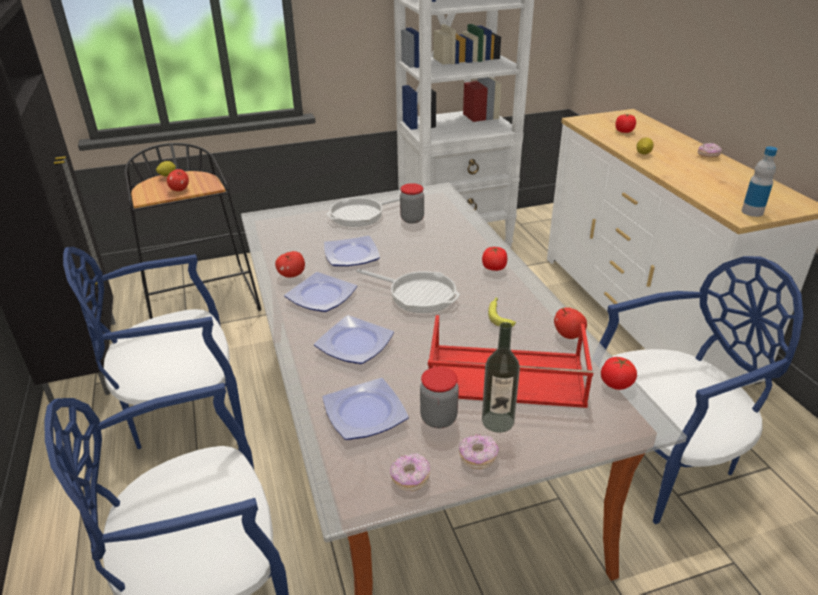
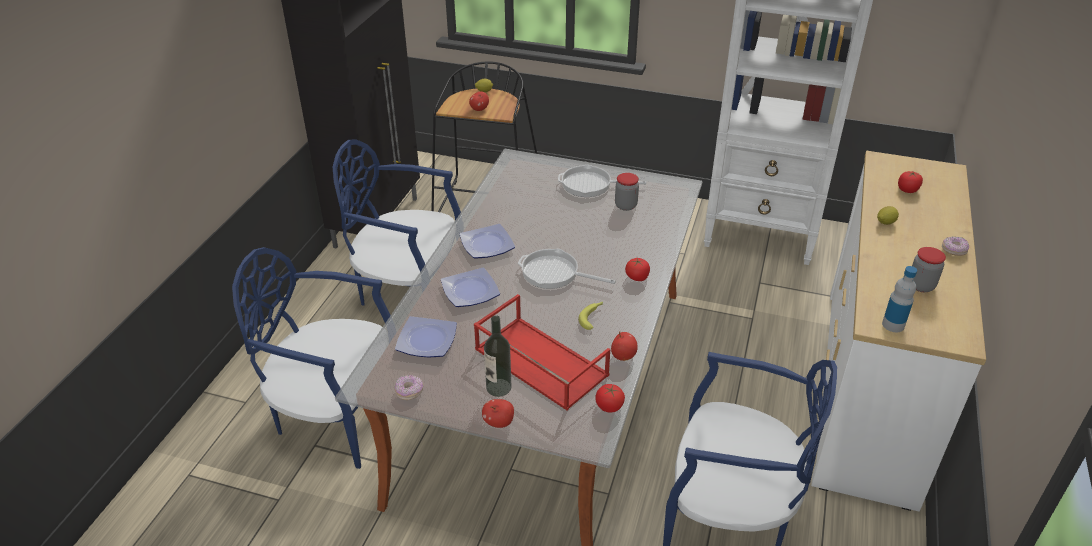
camera: 35 degrees right, 5 degrees up
(291, 275) = (485, 218): apple -> apple (499, 422)
(352, 255) = (544, 220): plate -> none
(418, 294) = (554, 273): frying pan -> frying pan turned 135 degrees clockwise
(438, 418) = (465, 366): jar -> jar (921, 286)
(478, 457) = (460, 402): donut -> none

